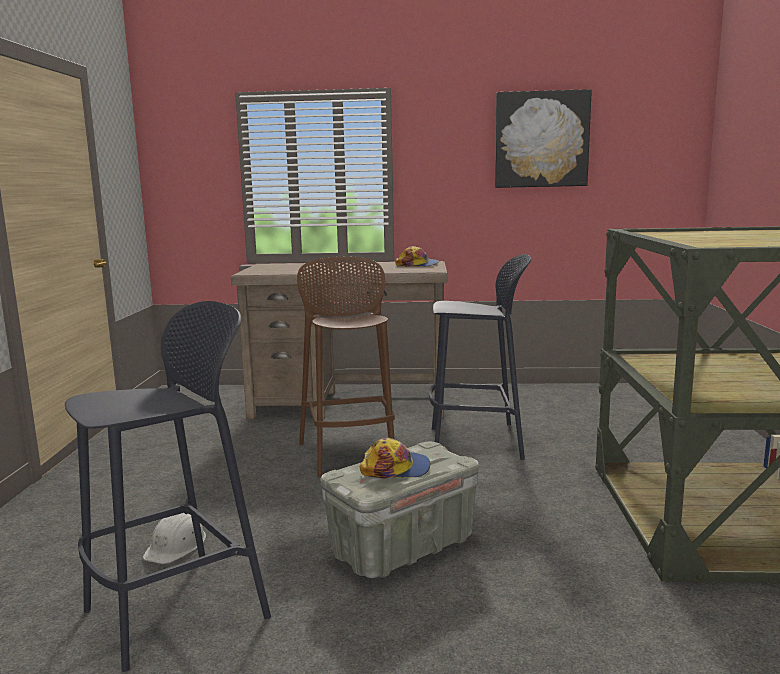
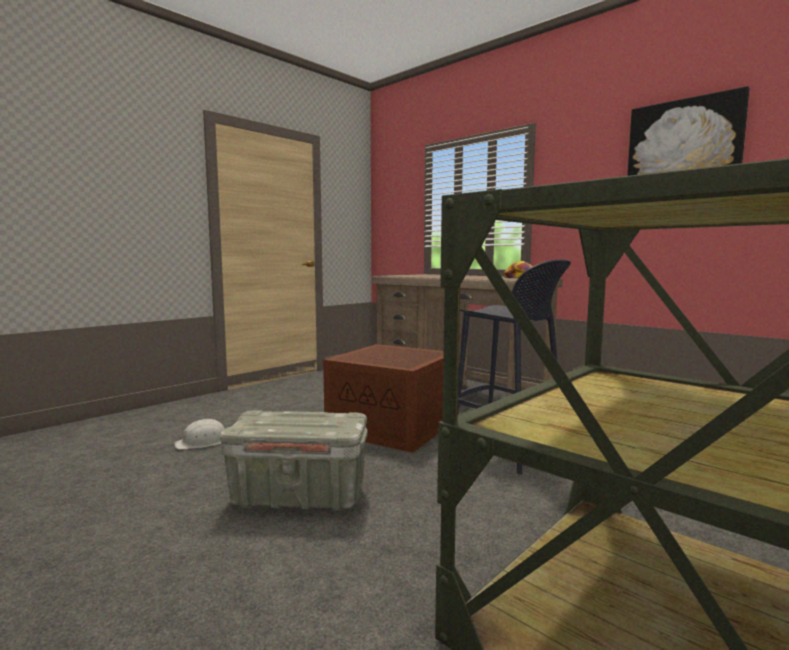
camera: 40 degrees right, 5 degrees down
(178, 608) = (136, 473): grey stool -> none
(351, 454) = (394, 426): brown stool -> brown storage box
(396, 468) = (290, 421): cap -> none

